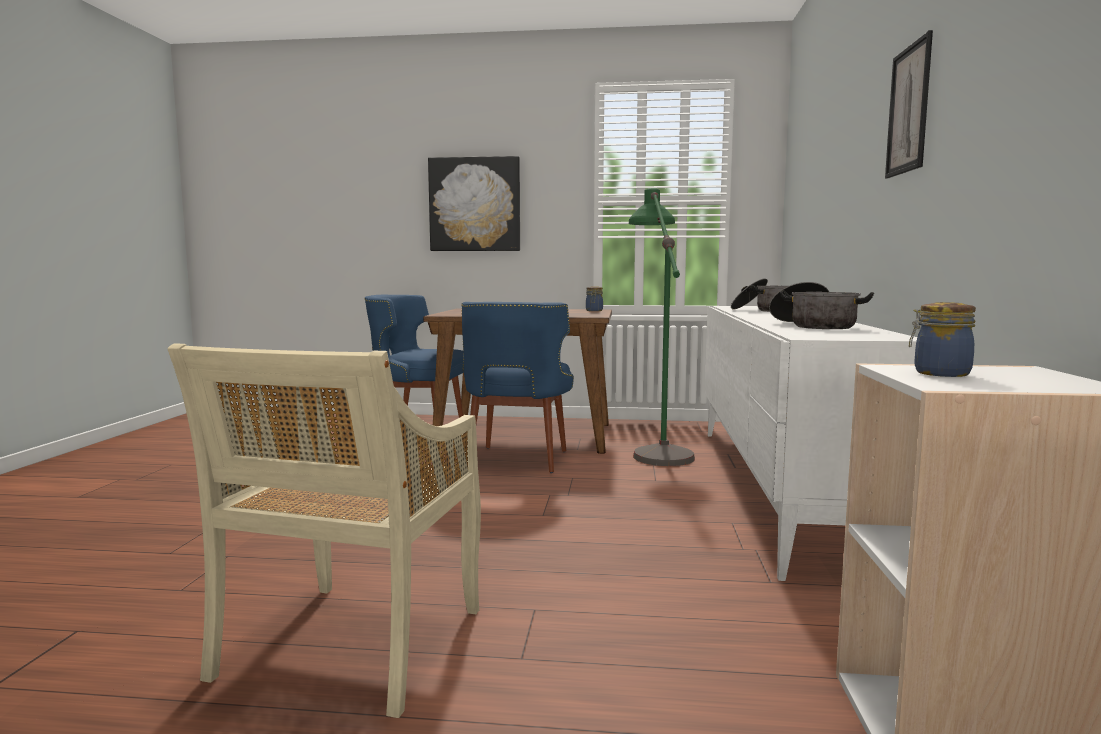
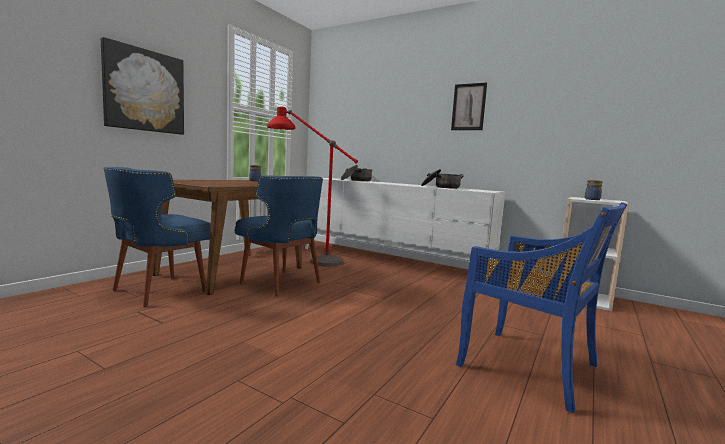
camera: 65 degrees left, 0 degrees up
(350, 646) = (531, 367): beige chair -> blue chair
(656, 446) = (306, 258): green floor lamp -> red floor lamp

